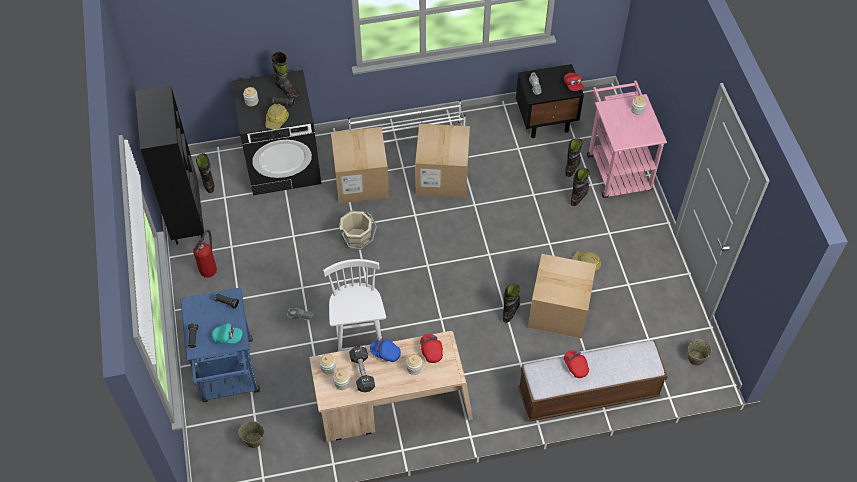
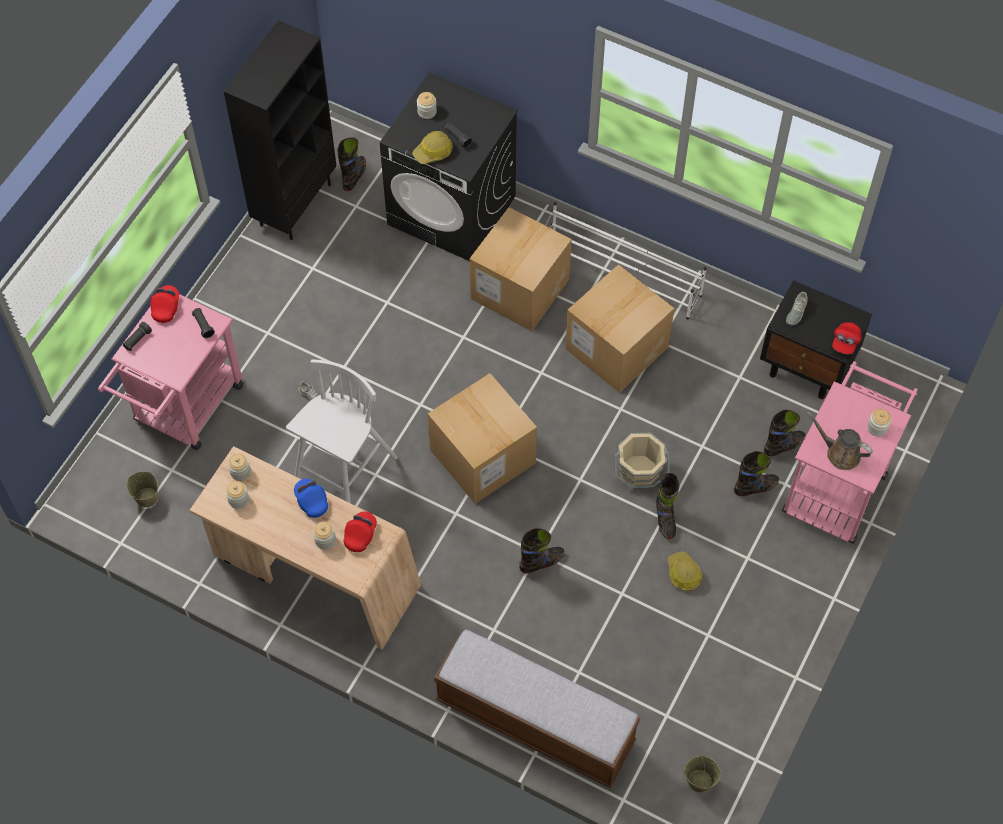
camera: 40 degrees right, 5 degrees up
(208, 268) = (268, 276): fire extinguisher -> none
(227, 337) = (170, 364): turquoise cap -> none
(229, 376) = (183, 410): blue cart -> pink cart
(287, 90) = (477, 123): black boot -> black boot (665, 519)
(357, 239) = (451, 355): beige bucket -> beige bucket (639, 472)
(362, 373) = (268, 504): black dumbbell -> none
(559, 310) = (596, 603): cardboard box -> cardboard box (482, 456)
(575, 366) = (517, 675): red cap -> red cap (166, 308)
(633, 134) = (840, 453): none -> brown watering can

